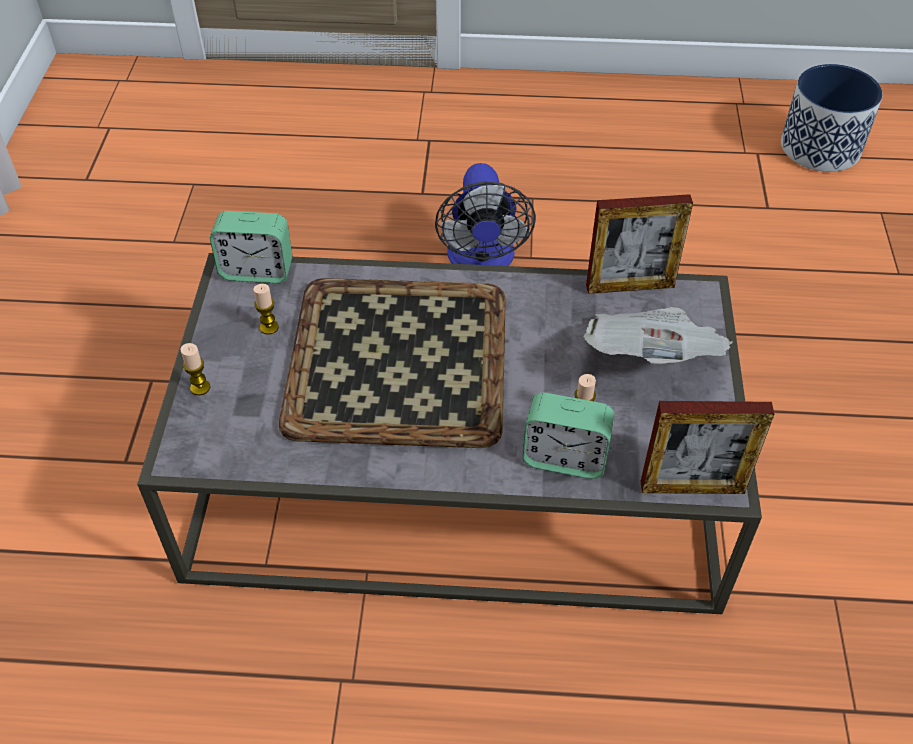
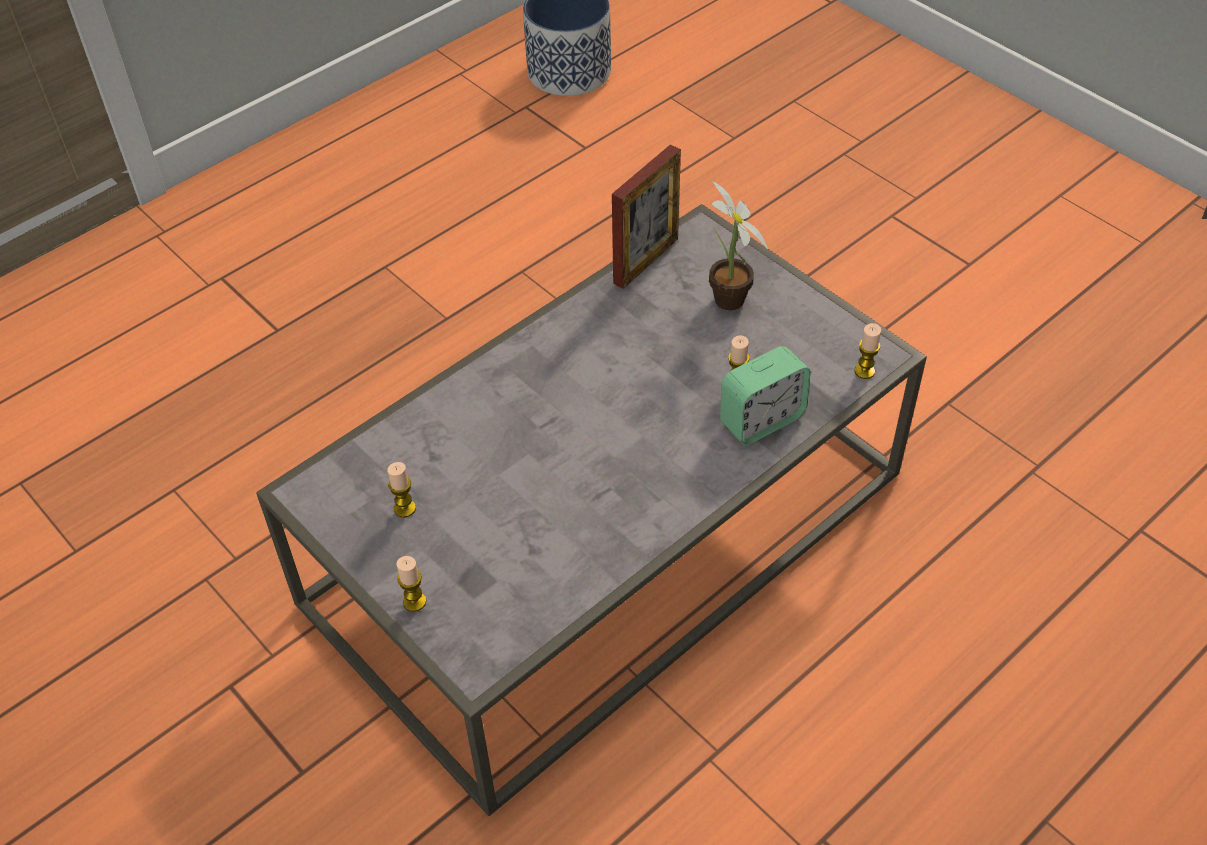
camera: 45 degrees left, 0 degrees up
(257, 271) = (326, 472): alarm clock -> none
(400, 359) = (549, 447): tray -> none
(482, 261) = (408, 351): fan -> none
(651, 359) = (729, 304): newspaper -> potted plant
(692, 487) = (864, 371): picture frame -> candle

